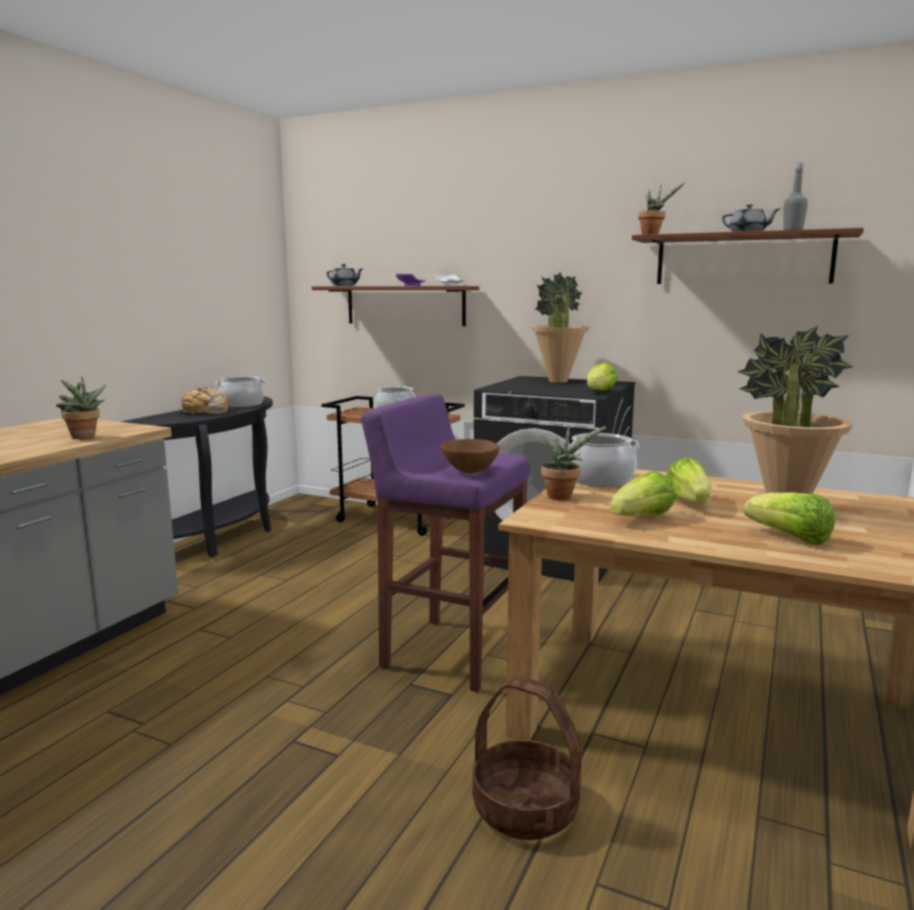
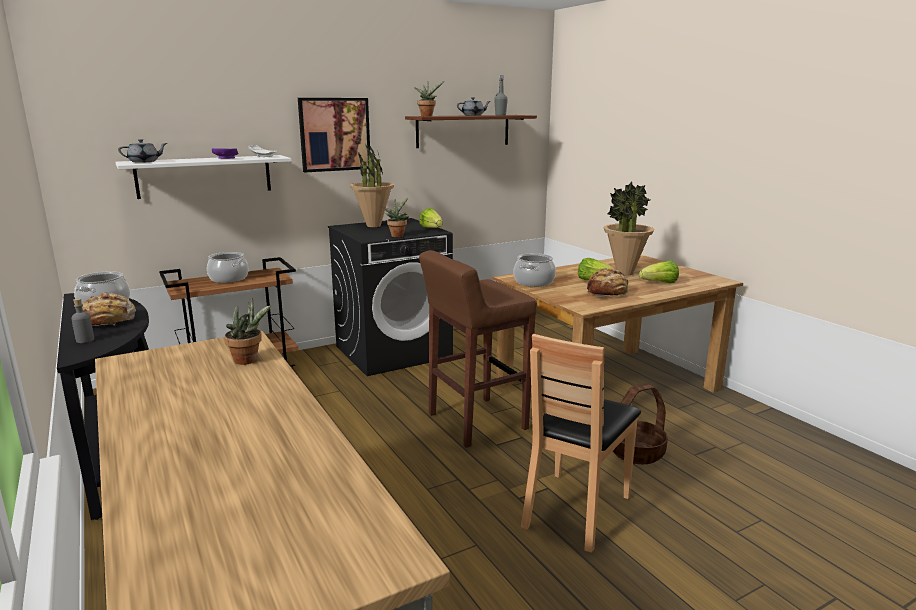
camera: 55 degrees left, 5 degrees up
(158, 418) = (85, 340): none -> grey bottle
(298, 795) = (575, 510): none -> brown chair
(405, 305) = (204, 176): brown shelf -> white shelf
(450, 652) = (475, 422): purple stool -> brown stool
(469, 471) = (511, 294): brown bowl -> none
(543, 263) = (334, 134): none -> picture
(562, 496) = (553, 294): potted plant -> potted plant (397, 235)
(642, 518) = (607, 293): lettuce -> bread

